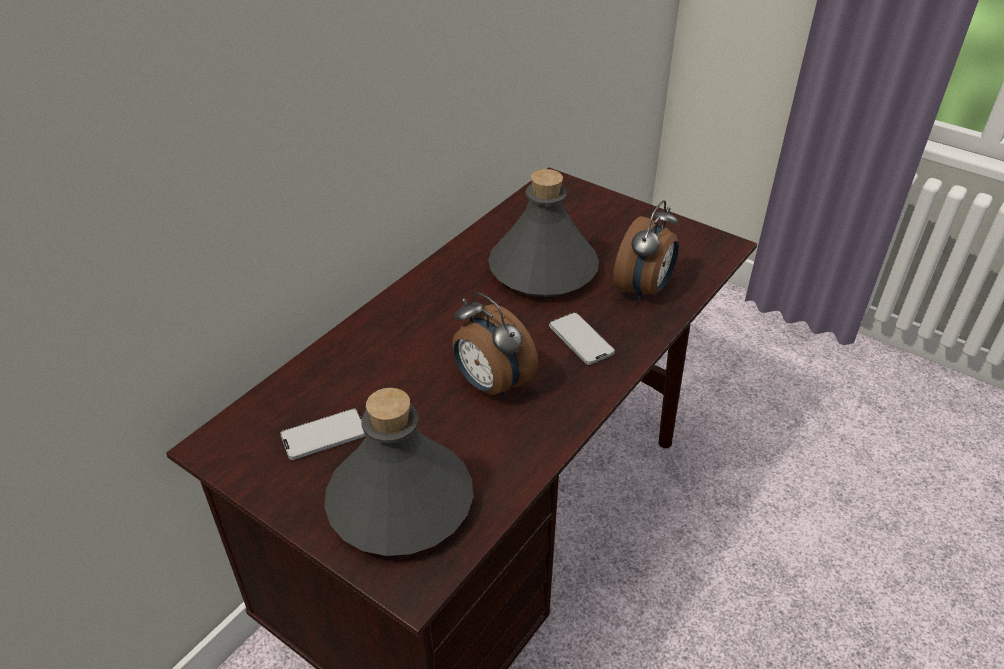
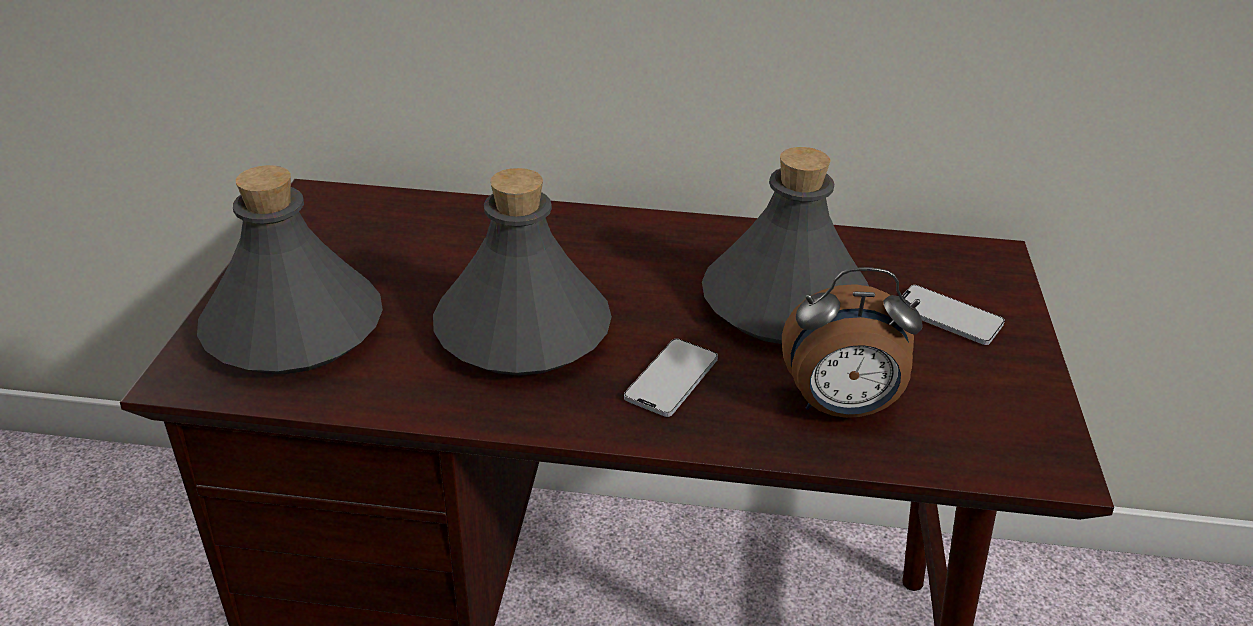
camera: 60 degrees right, 5 degrees down
(324, 435) = (366, 250): phone -> phone (948, 316)
(491, 385) = (523, 332): alarm clock -> grey bottle

